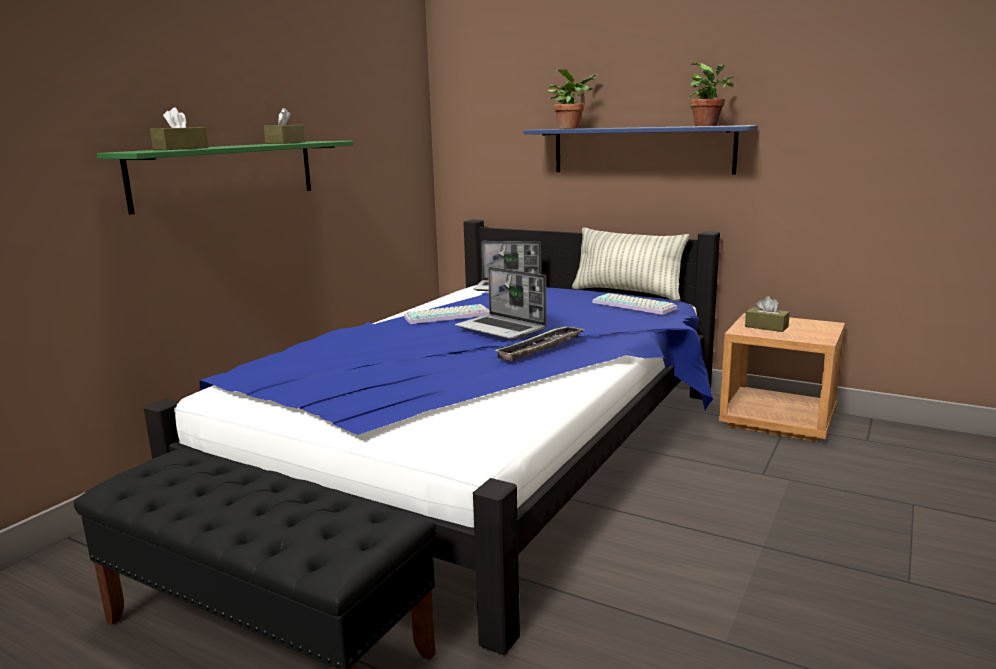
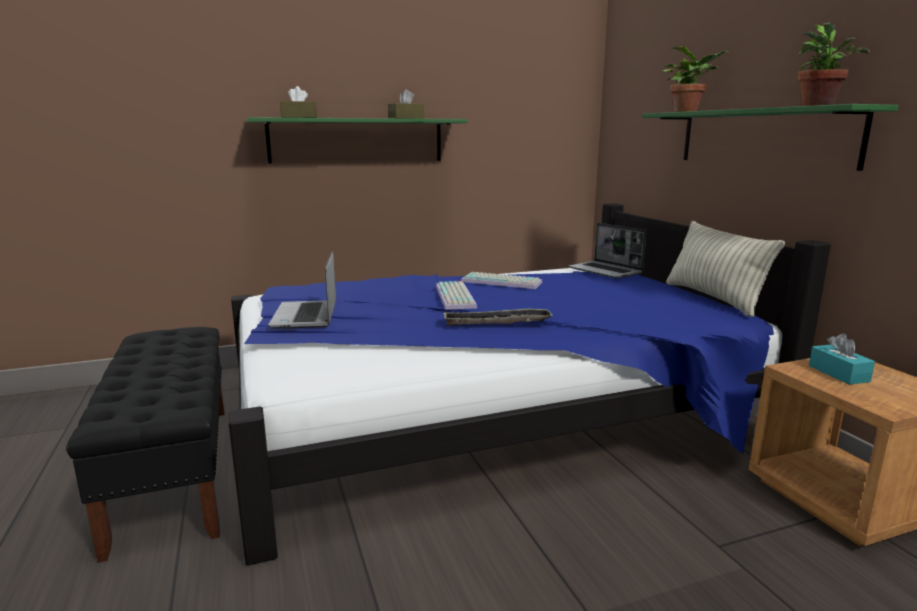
camera: 40 degrees right, 0 degrees up
(502, 329) = (509, 300): laptop -> laptop (306, 316)
(635, 305) = (686, 310): keyboard -> keyboard (457, 297)
(641, 150) = (762, 137): blue shelf -> green shelf
(766, 327) = (838, 373): brown tissue box -> turquoise tissue box

